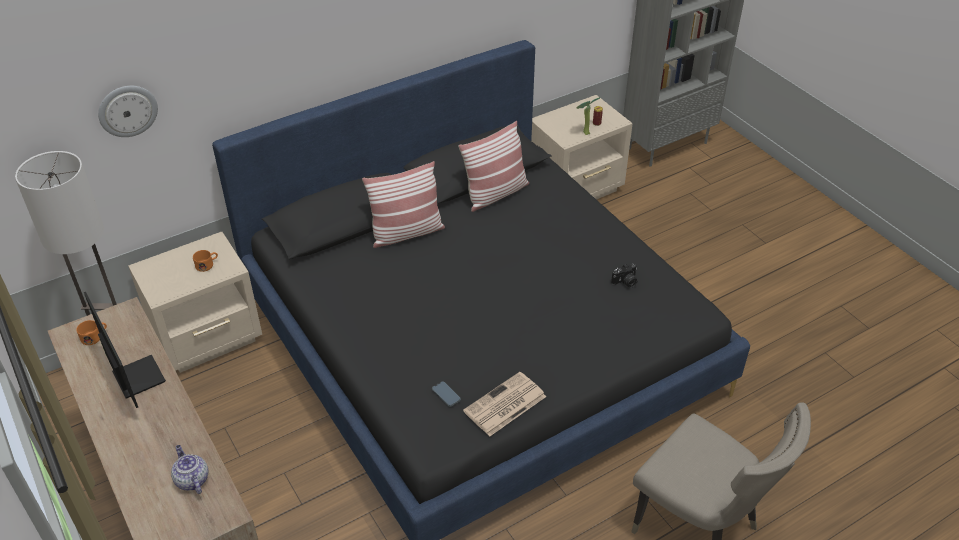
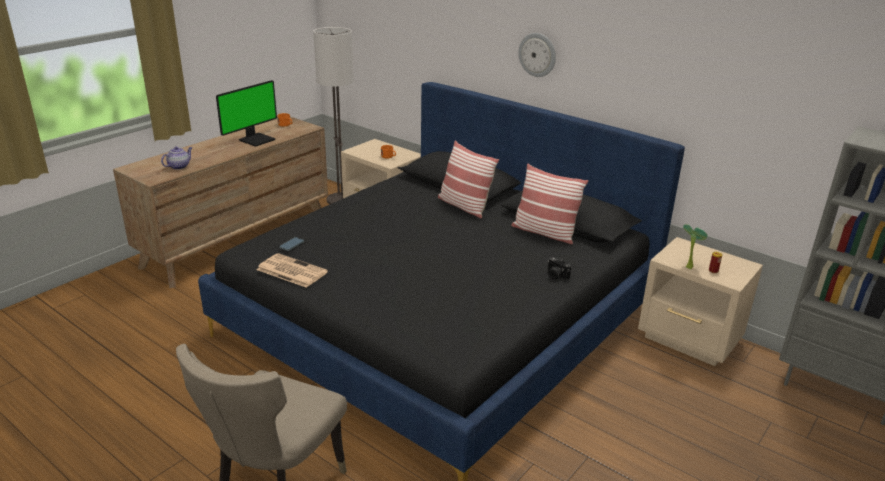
camera: 70 degrees right, 15 degrees down
(127, 110) = (397, 32): wall clock -> wall clock (537, 54)
(625, 282) = (472, 309): camera -> camera (555, 275)

